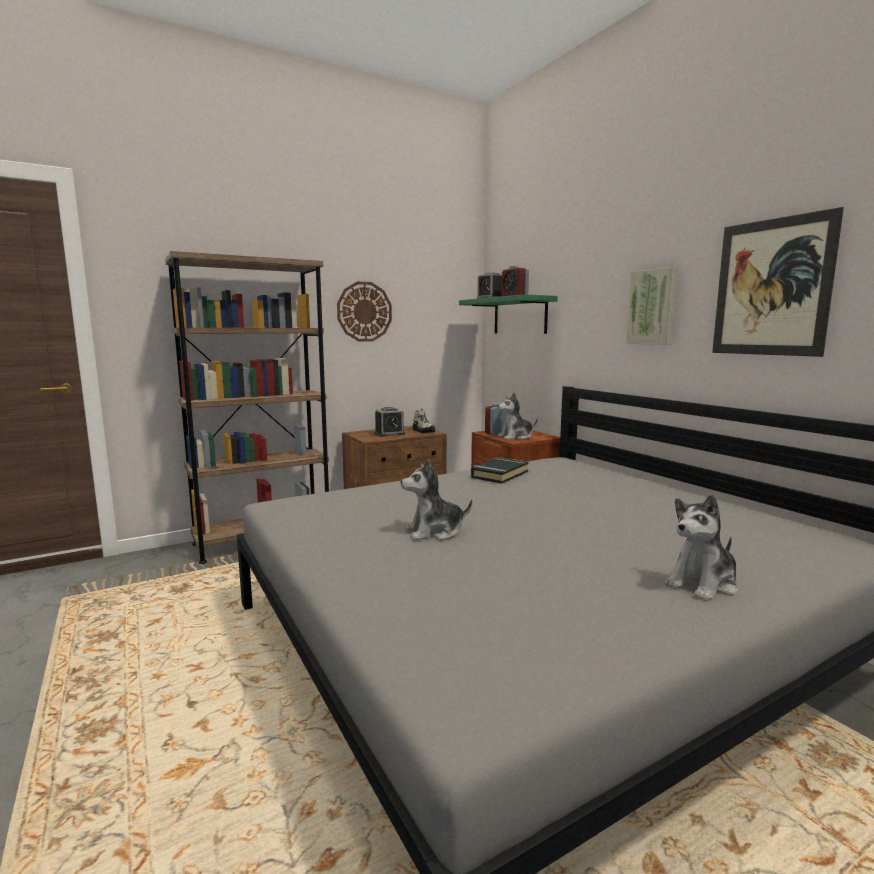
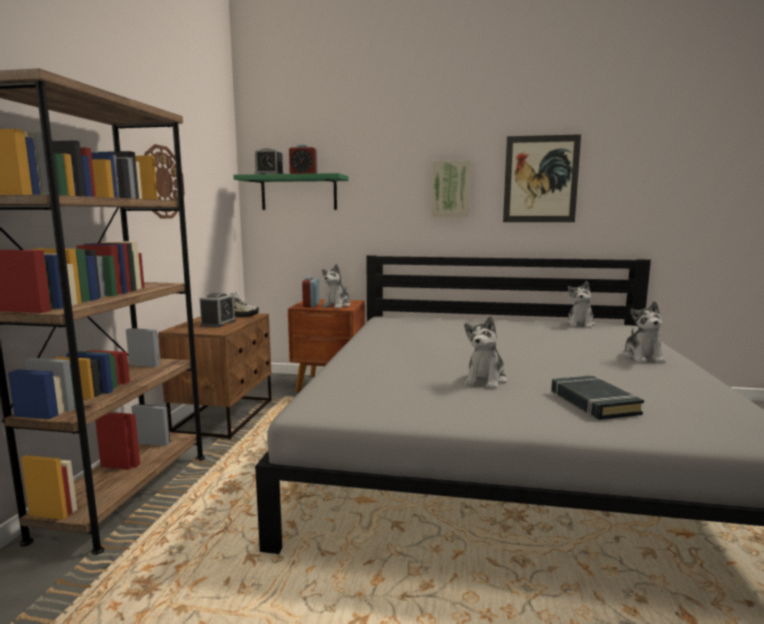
camera: 50 degrees left, 0 degrees up
(499, 474) = (388, 335): black book -> black book (593, 403)
(787, 525) = (580, 324): none -> plush toy

